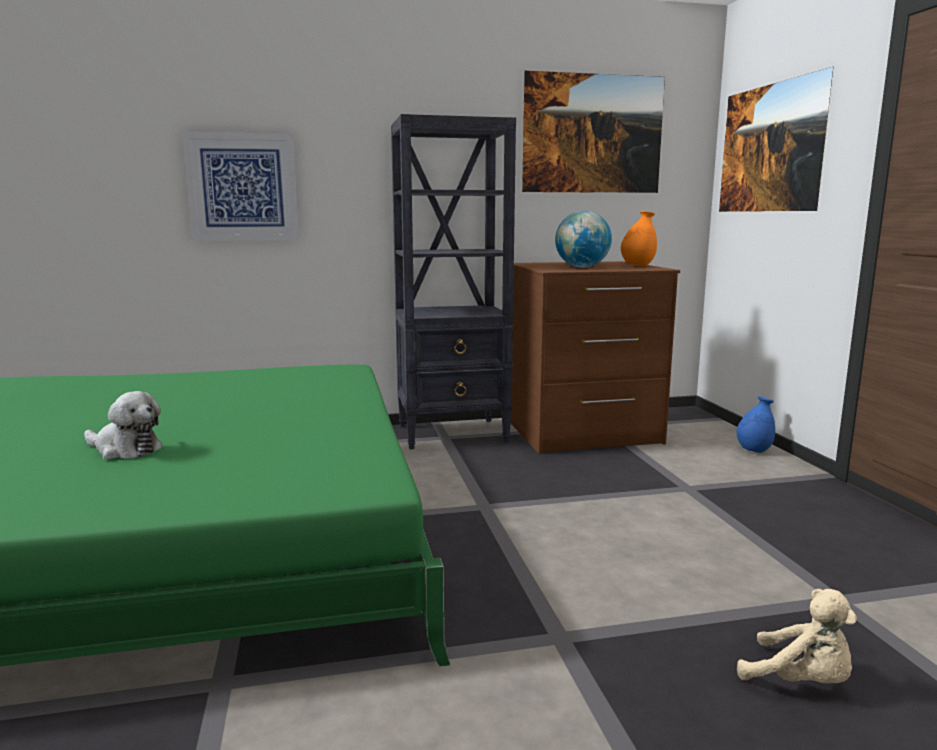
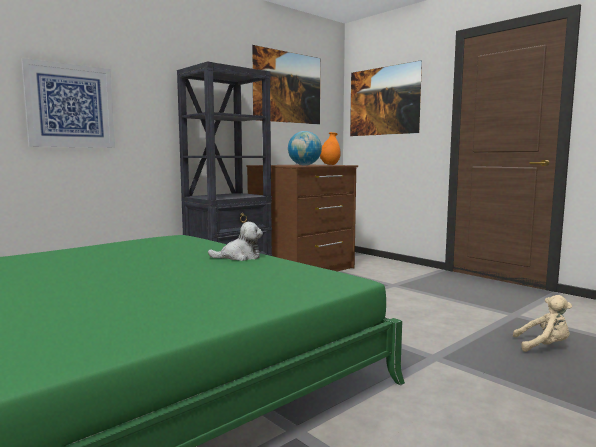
camera: 30 degrees left, 5 degrees down
(125, 449) = (142, 289): plush toy -> plush toy (239, 257)
(754, 451) = (398, 265): blue vase -> none

